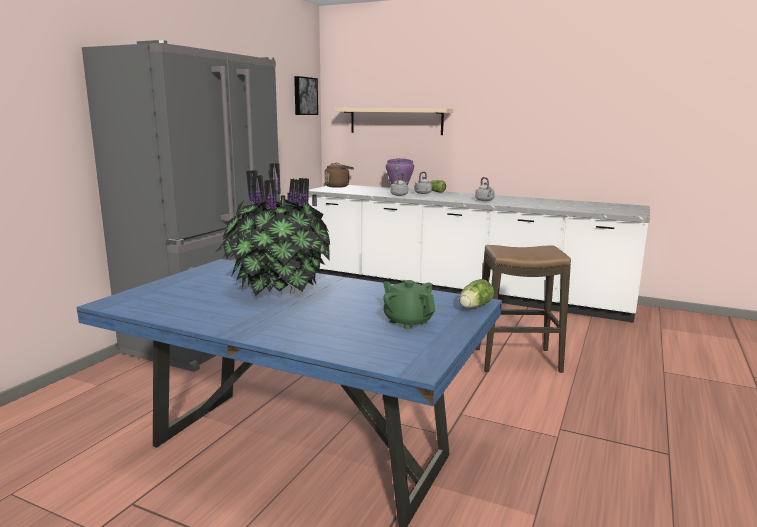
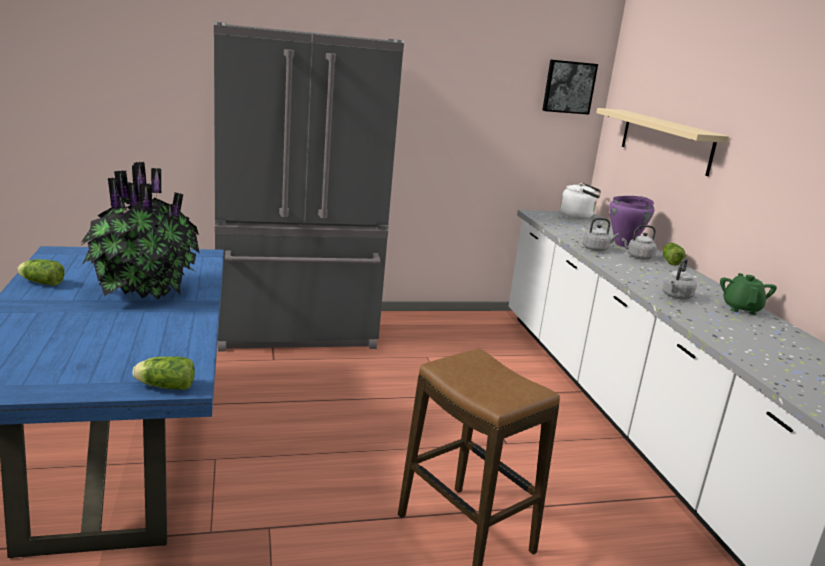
camera: 50 degrees right, 5 degrees up
(195, 316) = (41, 282): none -> lettuce
(338, 186) = (578, 216): brown kettle -> white kettle
(408, 322) = (83, 362): green teapot -> green teapot (741, 308)

